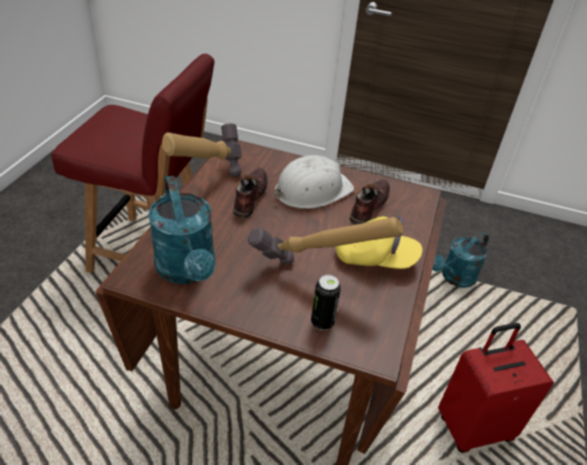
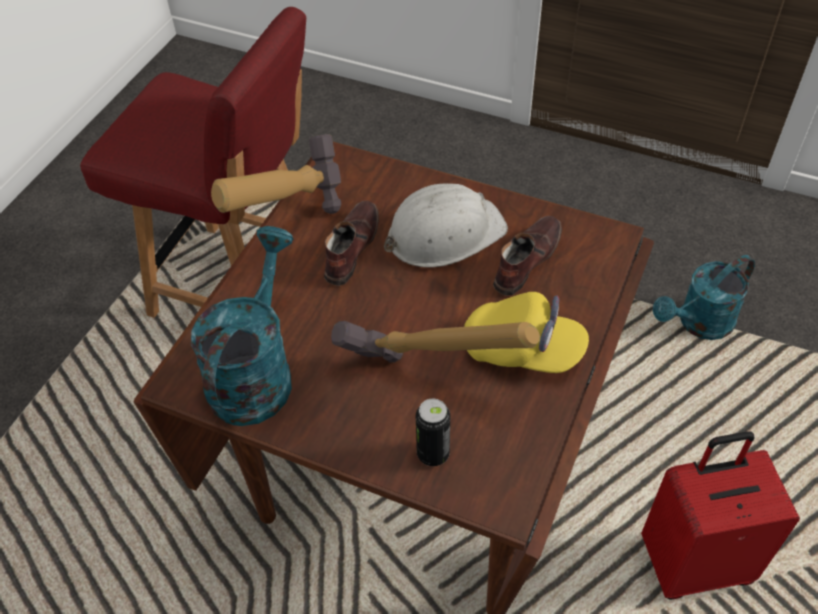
camera: 10 degrees right, 10 degrees up
(188, 270) = (255, 372): turquoise watering can -> turquoise watering can turned 150 degrees counterclockwise

